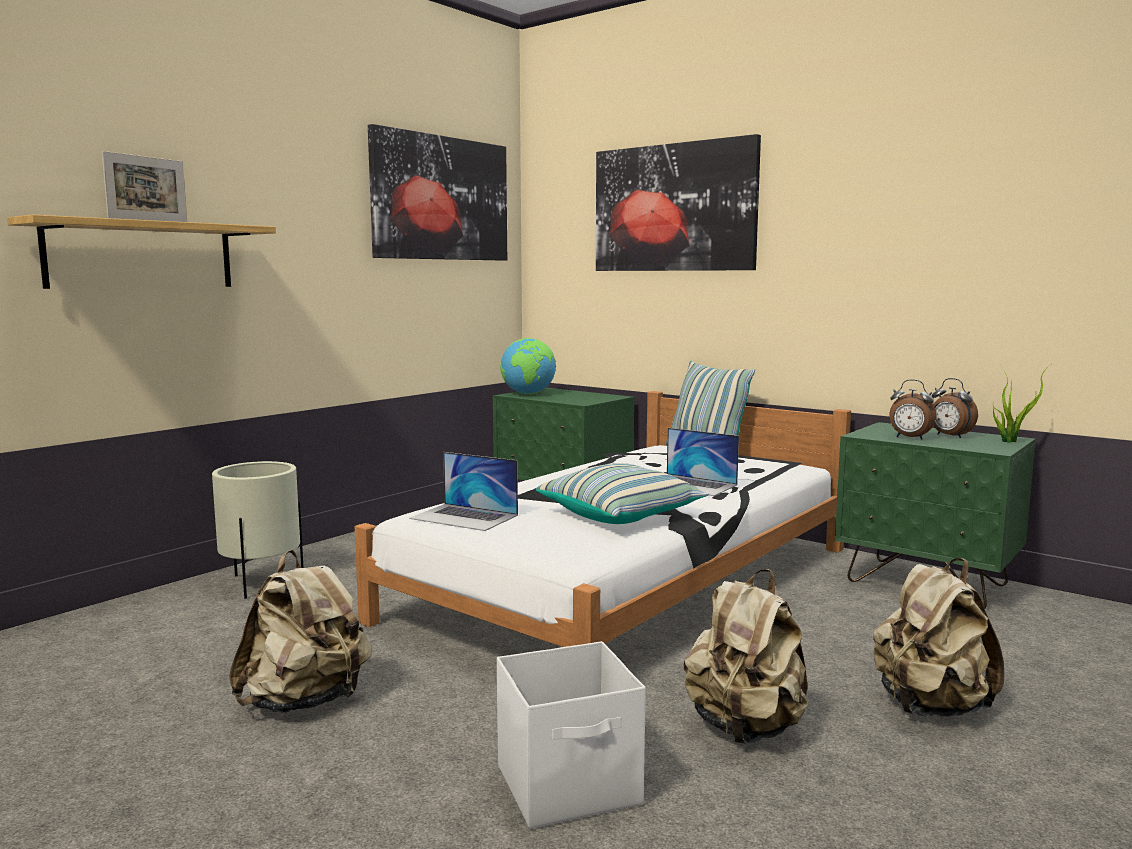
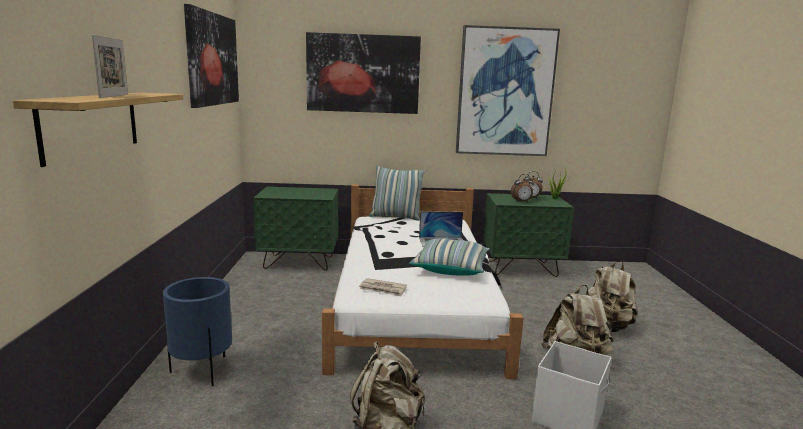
camera: 40 degrees left, 5 degrees up
(261, 583) = (202, 371): beige planter -> blue planter
(464, 517) = (383, 289): laptop -> newspaper
(528, 394) = (273, 194): globe -> none
(917, 221) = (505, 92): none -> picture

